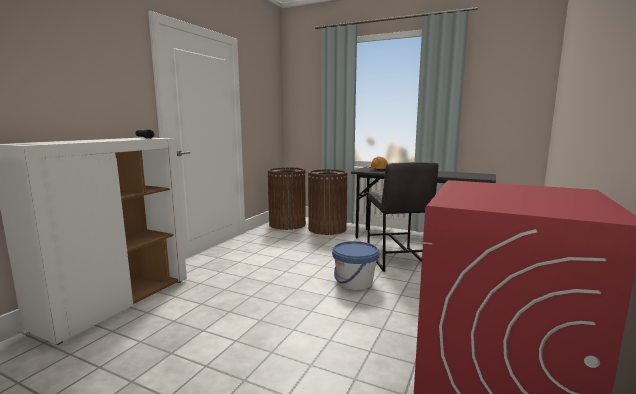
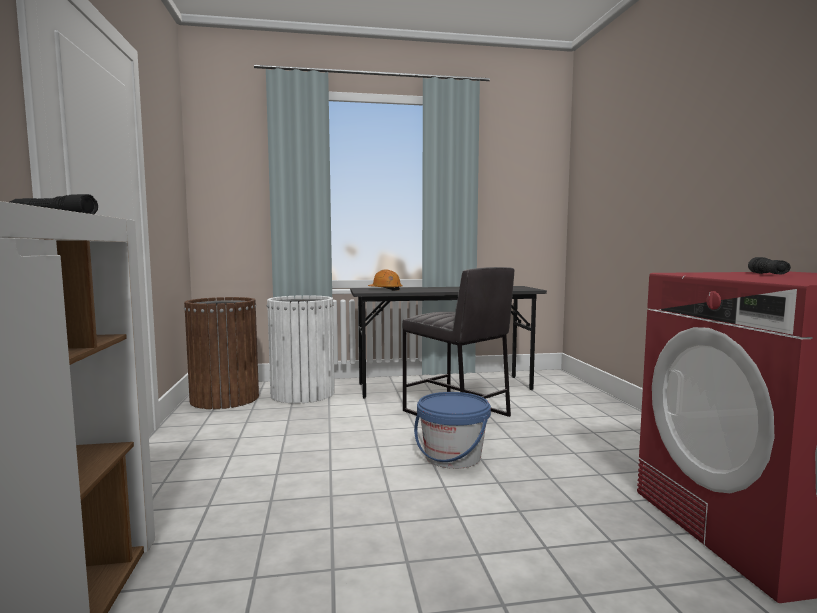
camera: 35 degrees left, 5 degrees down
(327, 229) = (302, 393): brown trash can -> white trash can
(516, 191) = (768, 274): none -> black flashlight

